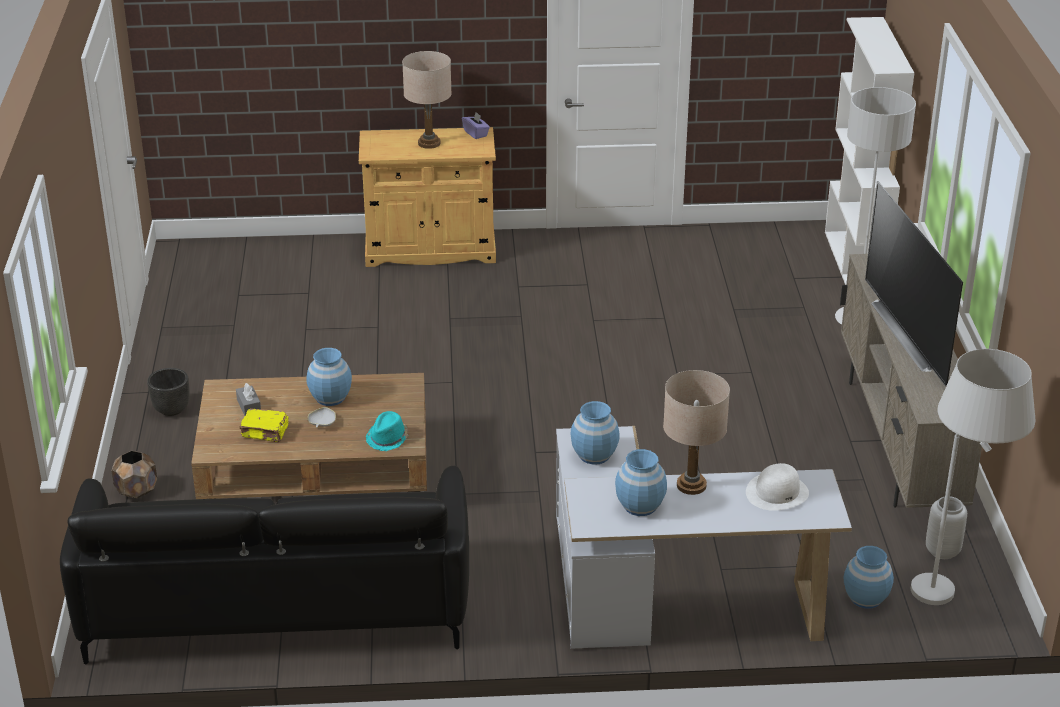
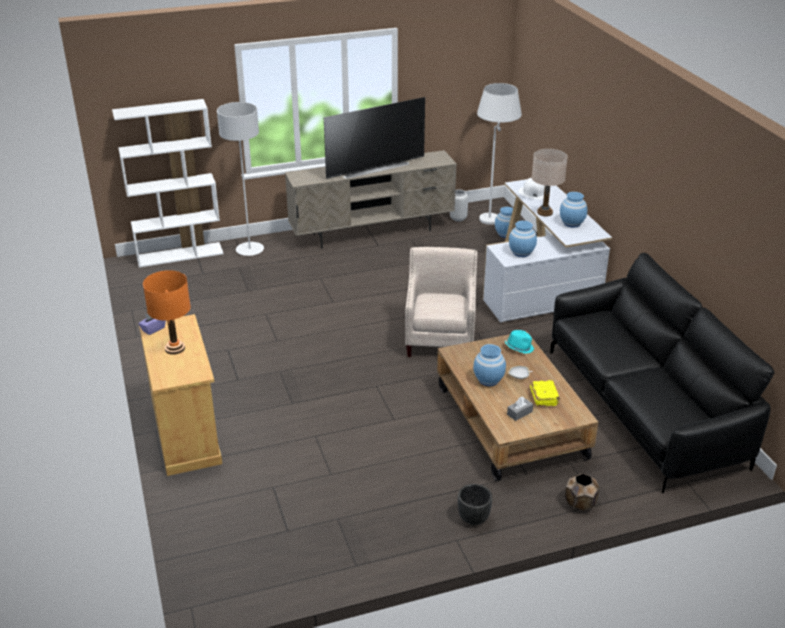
camera: 105 degrees left, 0 degrees up
(429, 143) = (175, 348): beige table lamp -> orange table lamp
(539, 453) = (441, 339): none -> beige armchair

